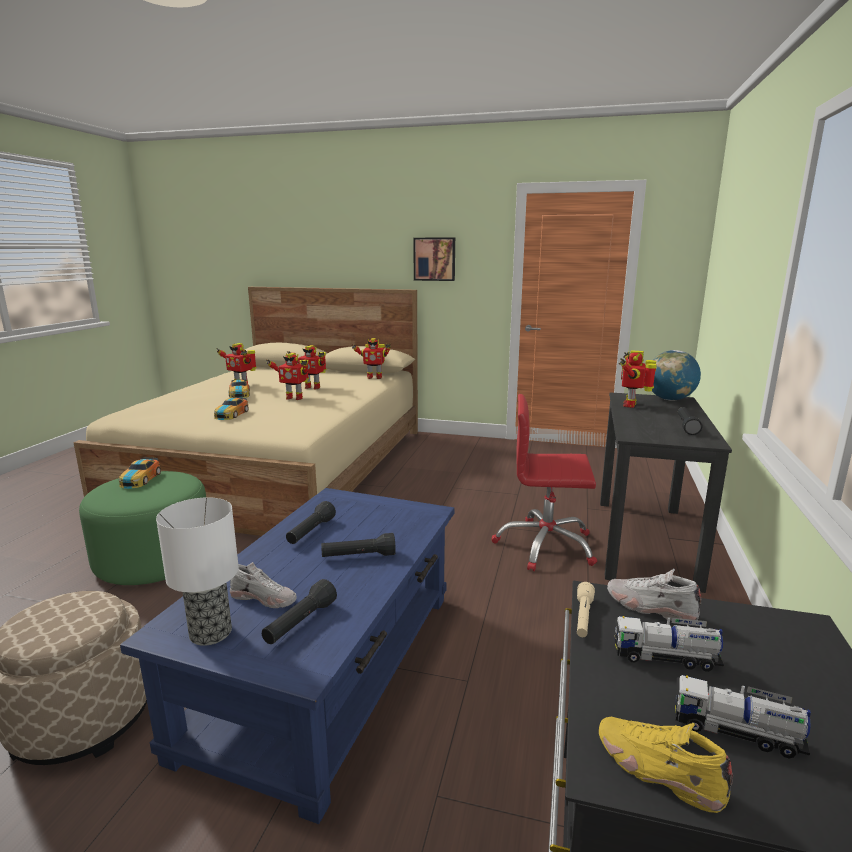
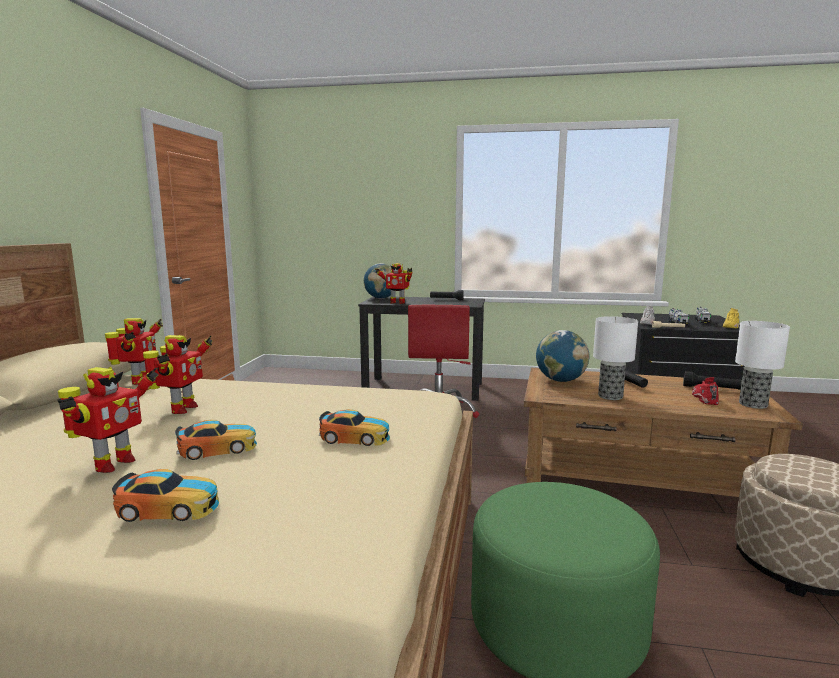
camera: 95 degrees left, 5 degrees down
(140, 479) = (540, 526): toy car -> toy car (169, 507)
(264, 598) = (704, 398): white shoe -> red shoe
(294, 398) = (254, 412): toy robot -> none
(310, 532) = (611, 396): black flashlight -> table lamp
(328, 667) = (635, 473): blue coffee table -> brown coffee table
(386, 514) = (560, 380): none -> globe
(434, 259) = (72, 195): picture -> none

